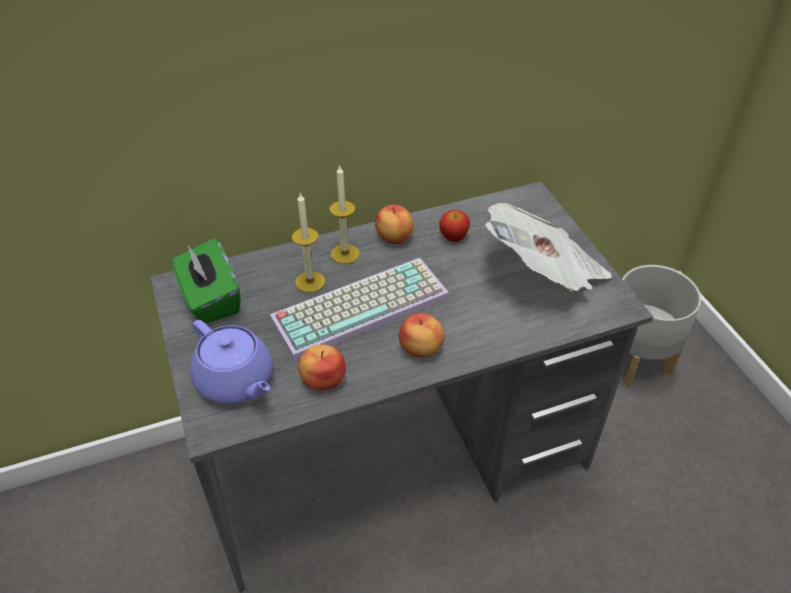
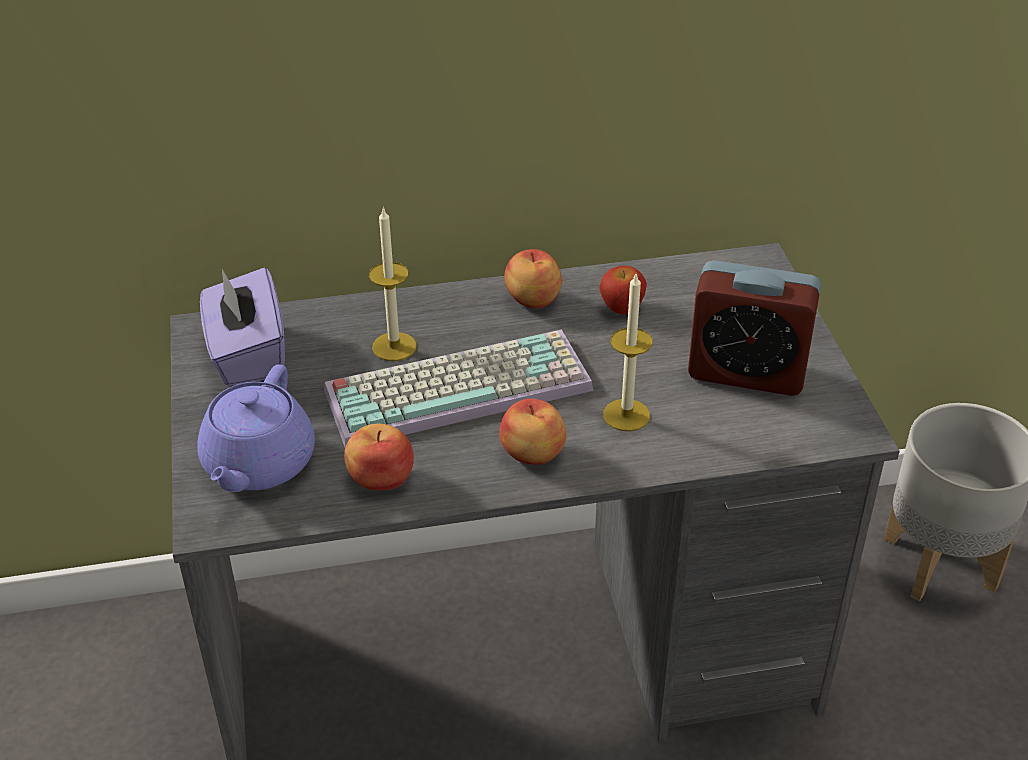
camera: 10 degrees right, 5 degrees down
(210, 299) = (247, 355): green tissue box -> purple tissue box
(236, 381) = (258, 465): purple teapot -> purple teapot turned 45 degrees clockwise
(345, 254) = (454, 314): candle -> candle (626, 415)
(544, 273) = (747, 372): newspaper -> alarm clock

